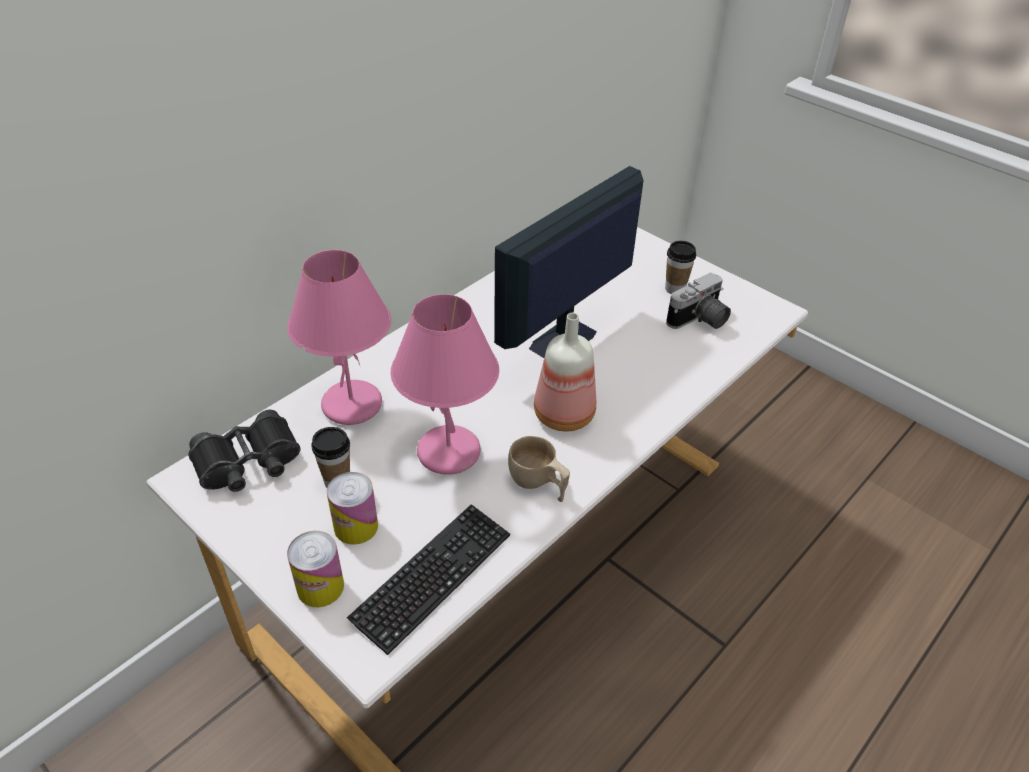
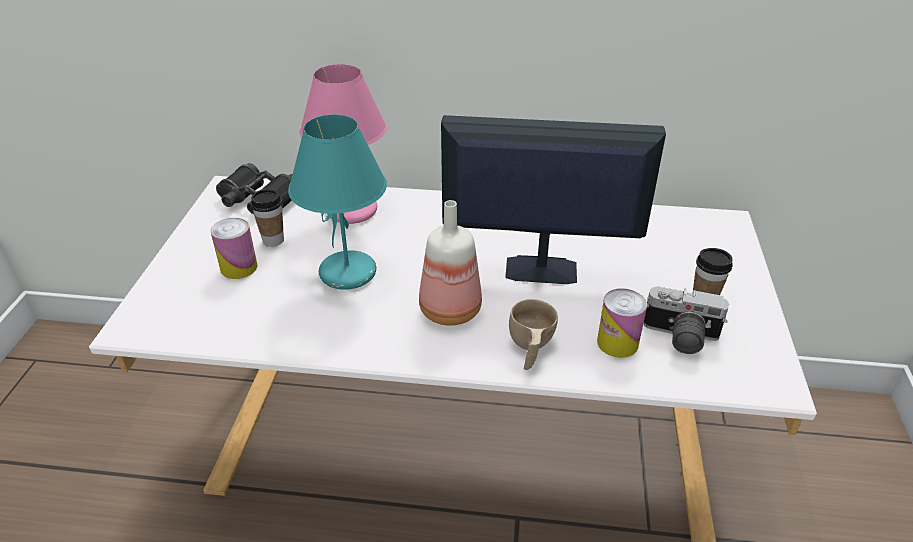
camera: 55 degrees right, 5 degrees down
(320, 587) = (174, 279): can -> can (617, 343)
(432, 577) = (217, 323): keyboard -> none
(450, 452) = (348, 274): pink table lamp -> turquoise table lamp
(538, 484) = (357, 332): beige cup -> beige cup (529, 349)

